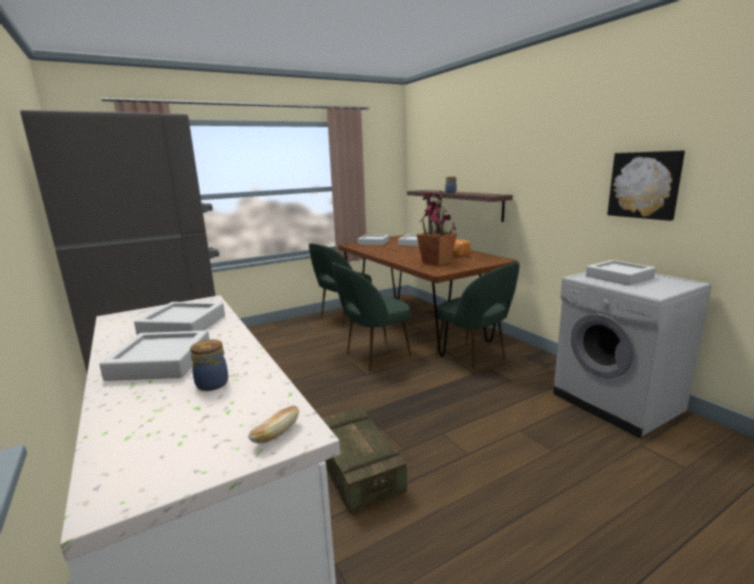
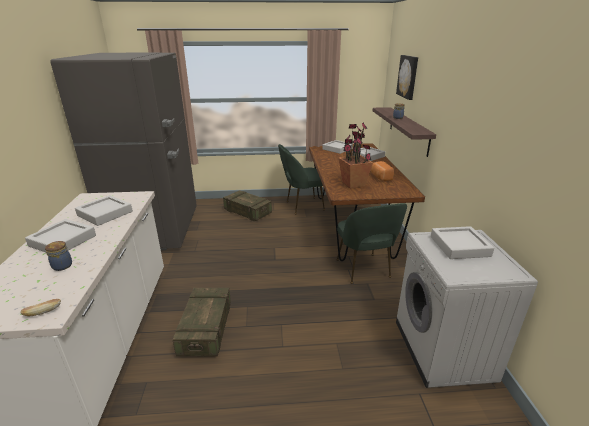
camera: 25 degrees right, 10 degrees up
(282, 337) = (247, 212): none -> crate
(373, 357) = (292, 246): green chair -> none
(645, 185) = (516, 162): picture -> picture (408, 76)

